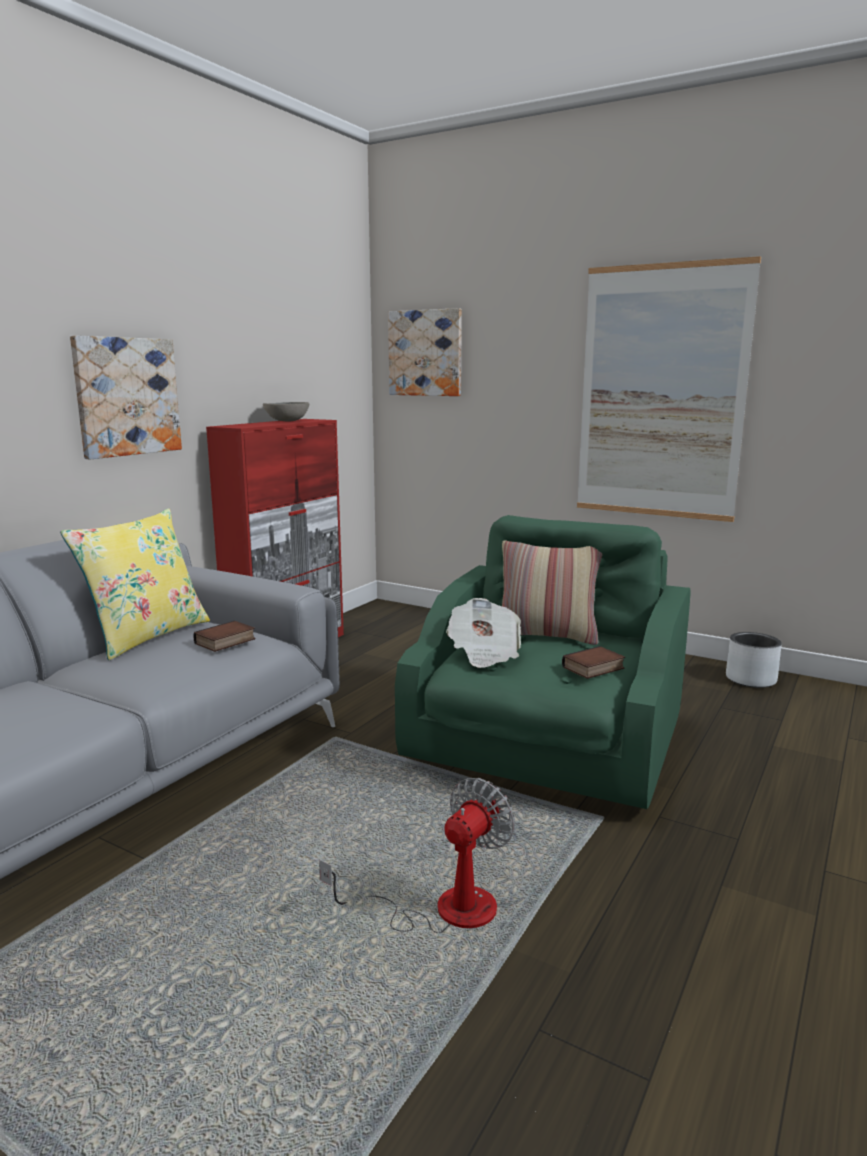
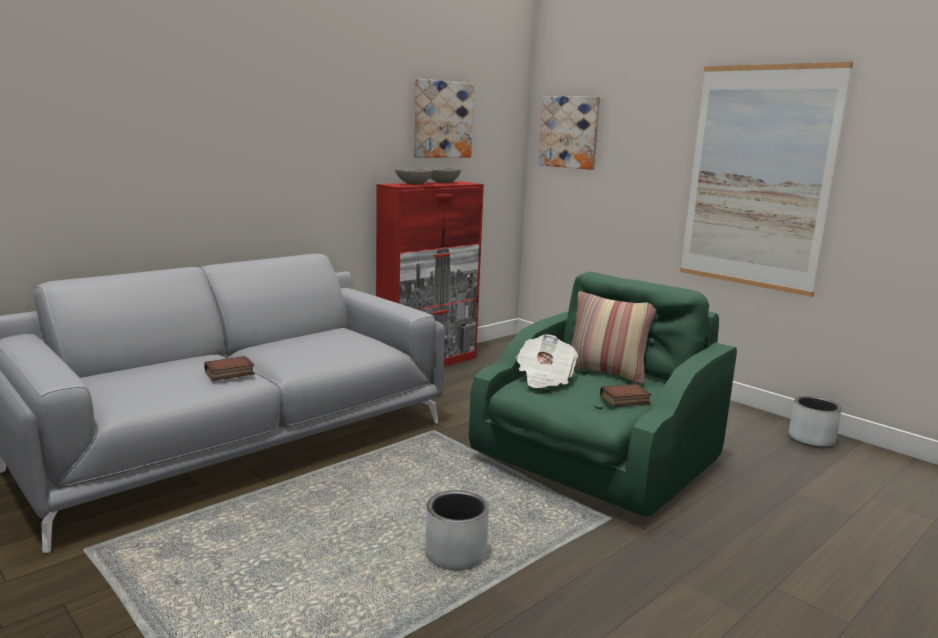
camera: 15 degrees right, 0 degrees up
(127, 396) = (317, 159): picture -> picture (442, 119)
(146, 636) = (304, 335): yellow pillow -> none
(225, 642) = (355, 345): book -> book (229, 373)
(254, 424) = (413, 184): none -> grey bowl
(443, 910) = (455, 554): fan -> grey planter

